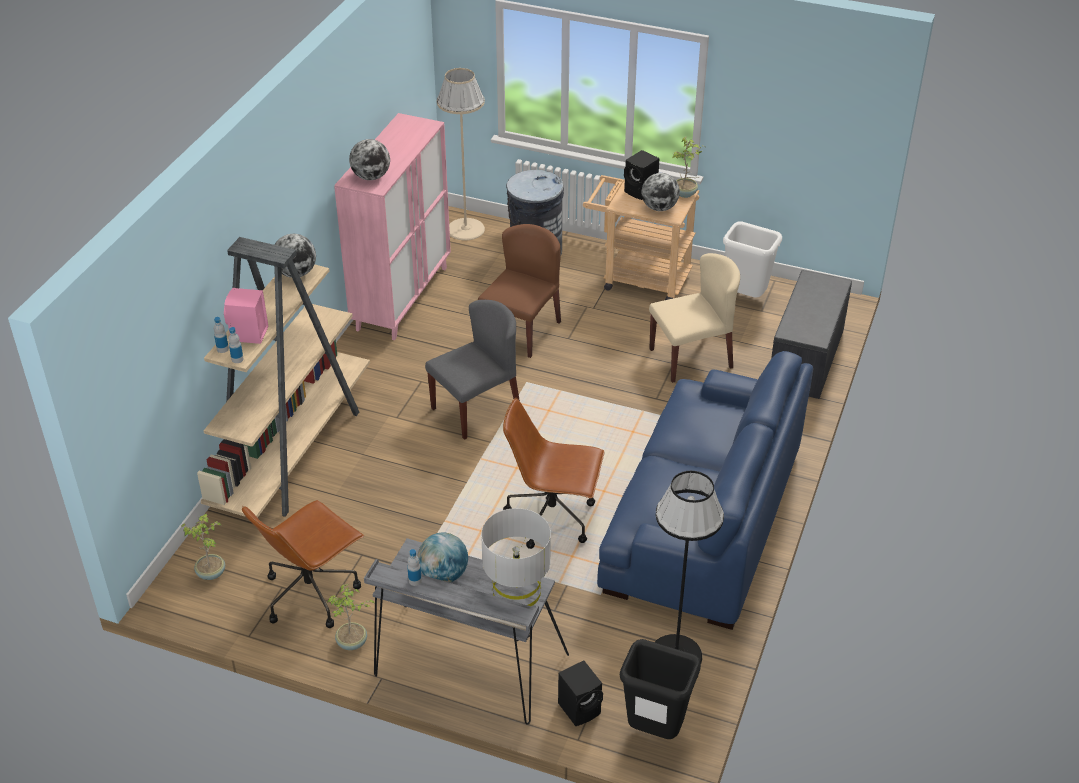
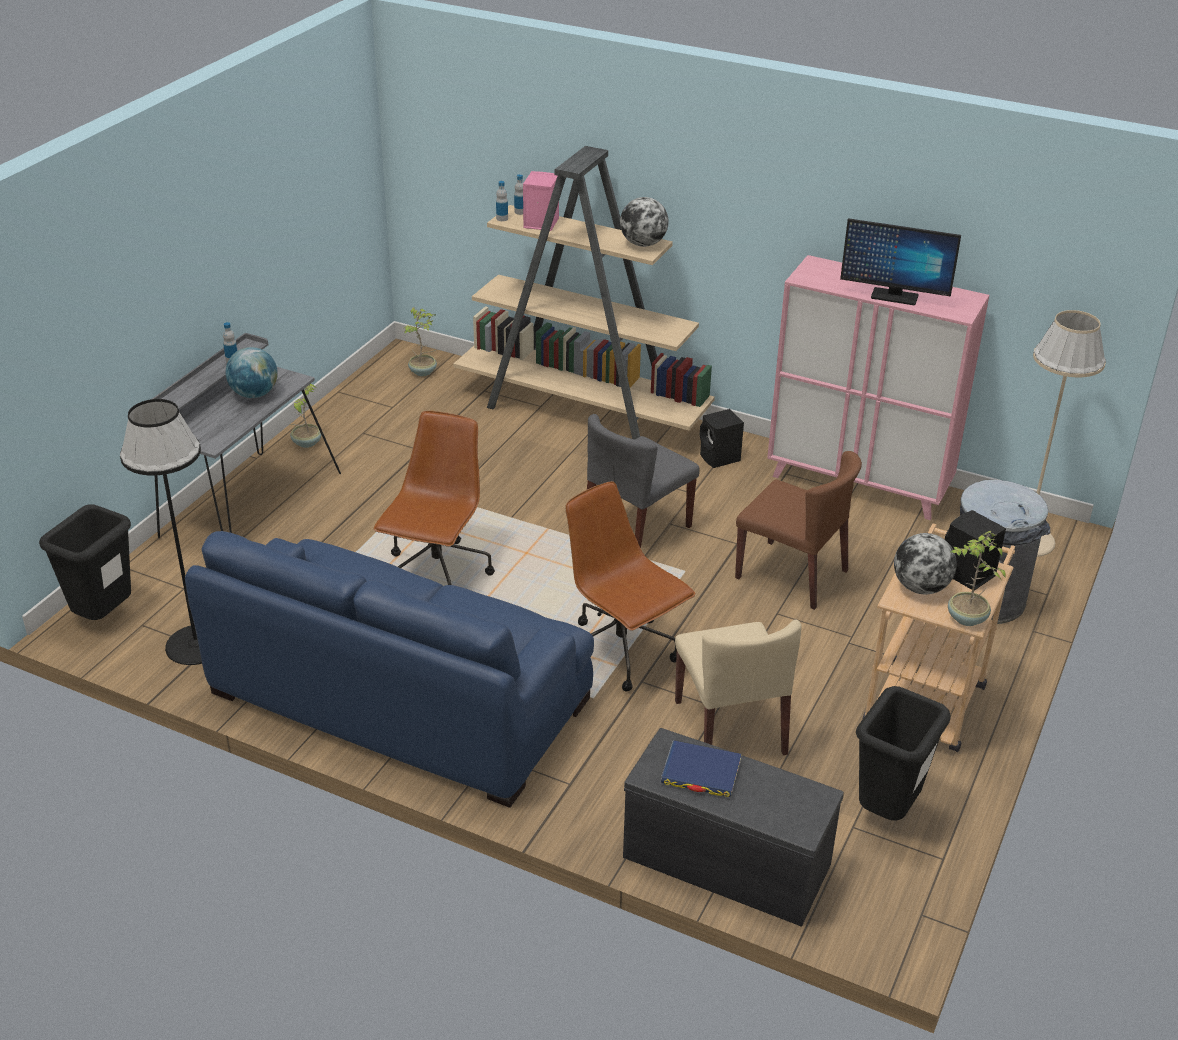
camera: 95 degrees right, 5 degrees down
(312, 593) = (378, 422): brown office chair -> brown office chair (622, 653)
(371, 177) = (826, 275): globe -> none
(405, 149) = (894, 296): none -> monitor
(476, 409) = (636, 530): grey chair -> grey chair turned 75 degrees clockwise
(516, 591) = (211, 432): grey table lamp -> none
(580, 708) = (160, 572): black speaker -> black speaker (720, 458)
(746, 298) = (886, 813): white trash can -> black trash can
(808, 319) = (701, 772): none -> blue book

